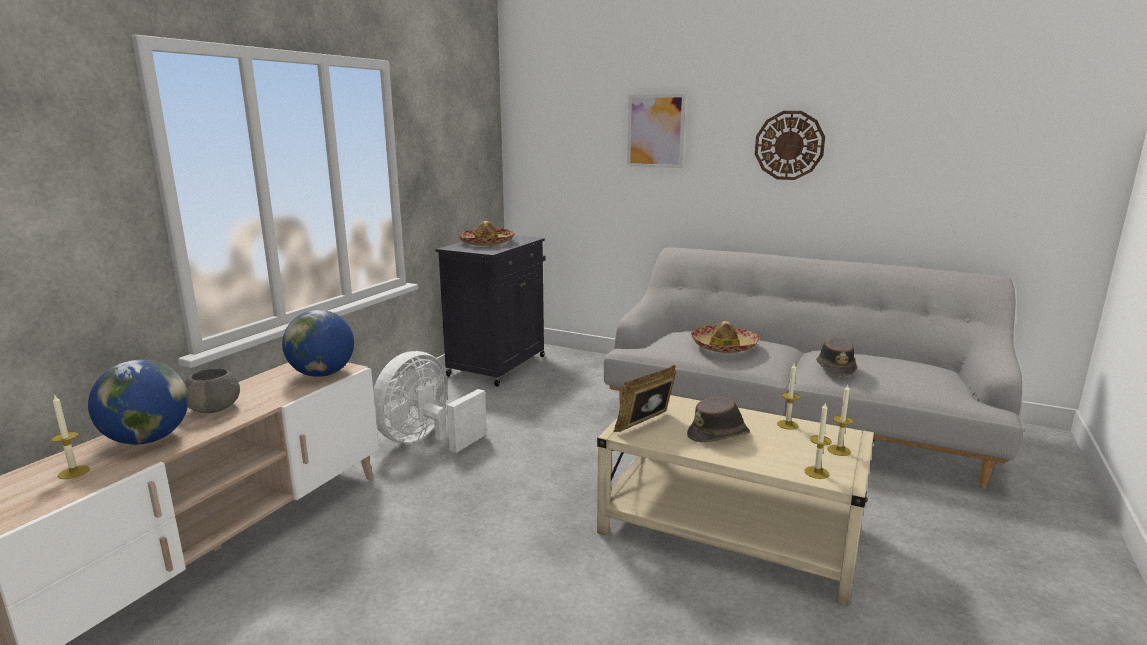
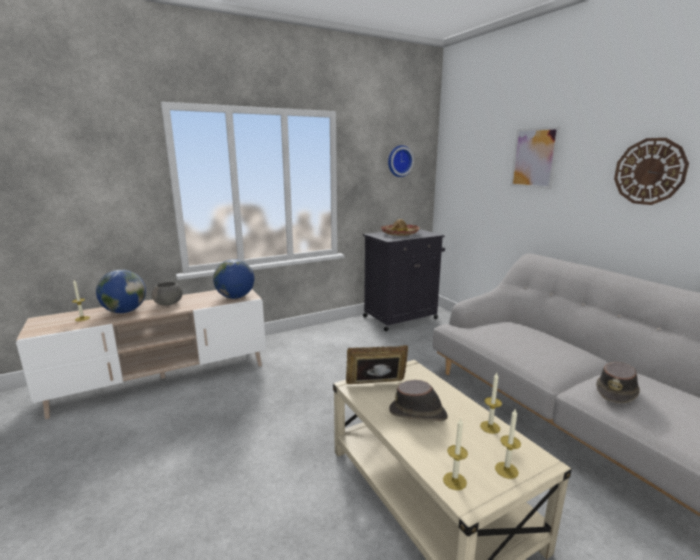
camera: 35 degrees right, 0 degrees up
(426, 440) = (310, 353): white fan -> none
(464, 136) = (399, 161): none -> wall clock
(724, 346) = (527, 343): hat -> none

